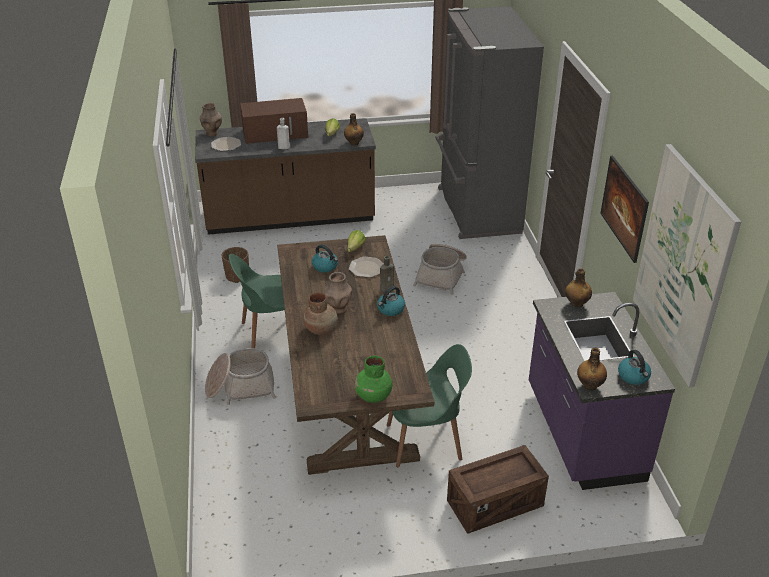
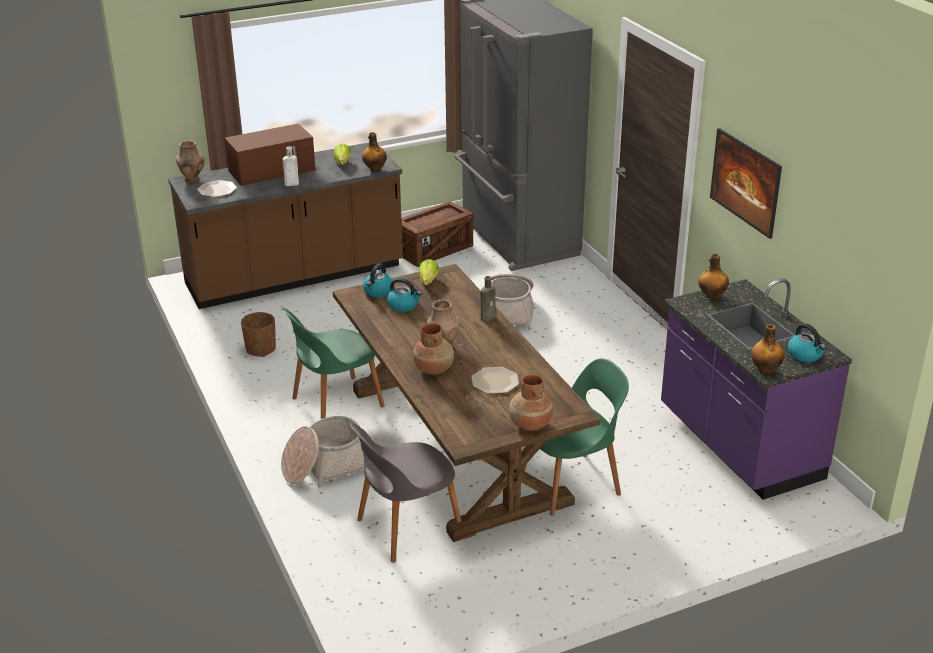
camera: 15 degrees left, 5 degrees down
(277, 453) = (406, 527): none -> grey chair
(366, 267) = (452, 299): plate -> plate (494, 381)
(373, 396) = (530, 424): green vase -> brown vase
(390, 309) = (503, 337): kettle -> kettle (378, 291)
(495, 504) = (677, 531): crate -> crate (434, 250)
(682, 265) = (841, 221): picture -> none

